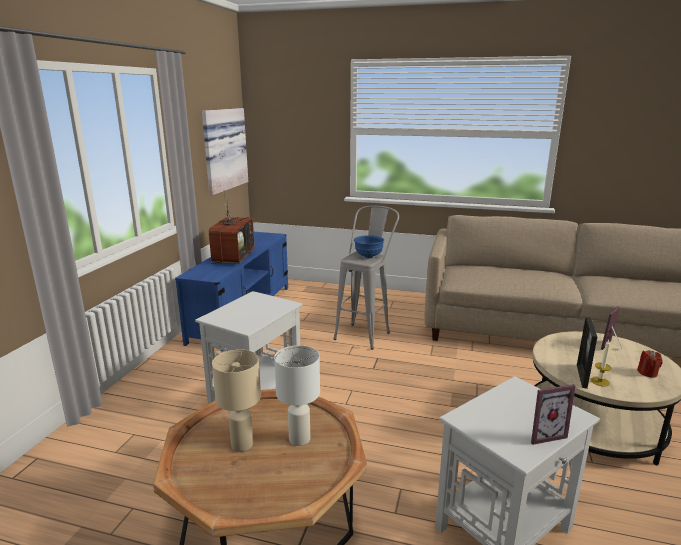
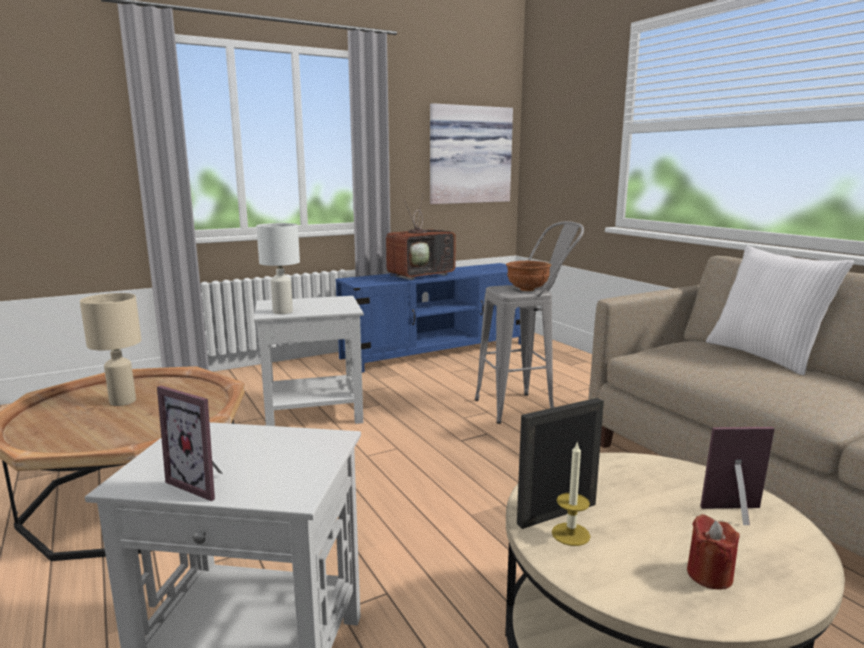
camera: 45 degrees right, 5 degrees down
(300, 438) = (158, 417): white table lamp -> white table lamp (283, 312)
(368, 256) = (527, 289): blue bowl -> brown bowl
(501, 267) = (765, 356): none -> white pillow

